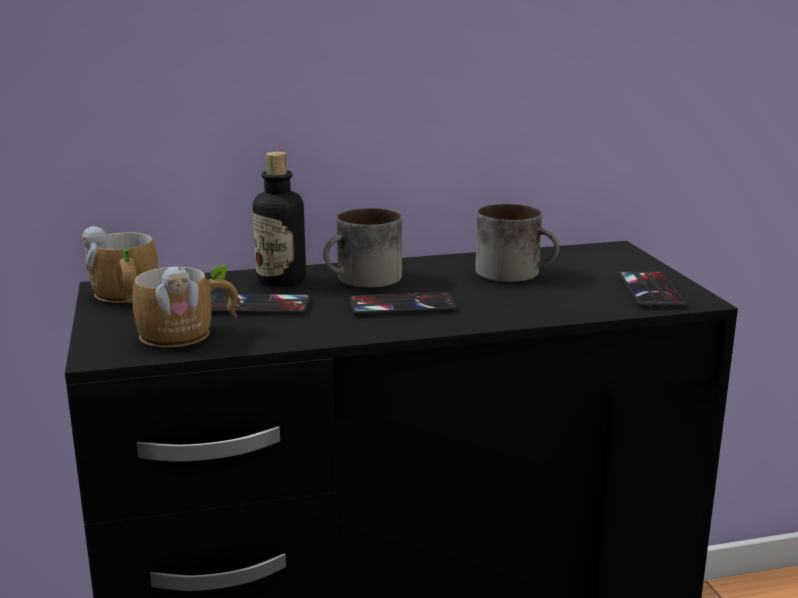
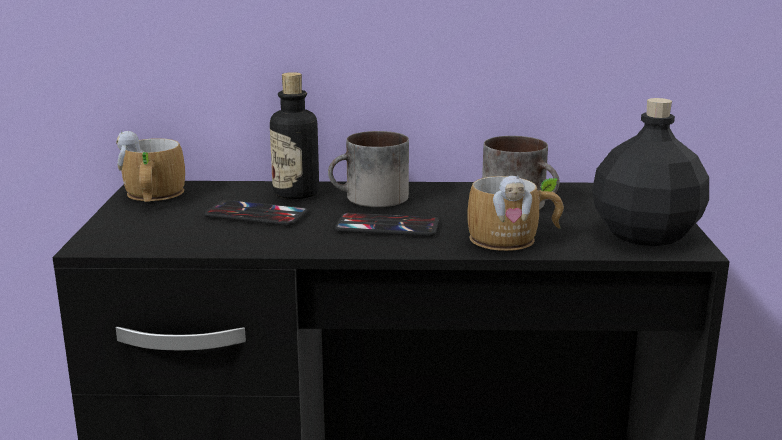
camera: 15 degrees right, 0 degrees up
(189, 333) = (179, 233): mug -> mug (515, 239)
(651, 291) = (647, 235): phone -> black bottle

